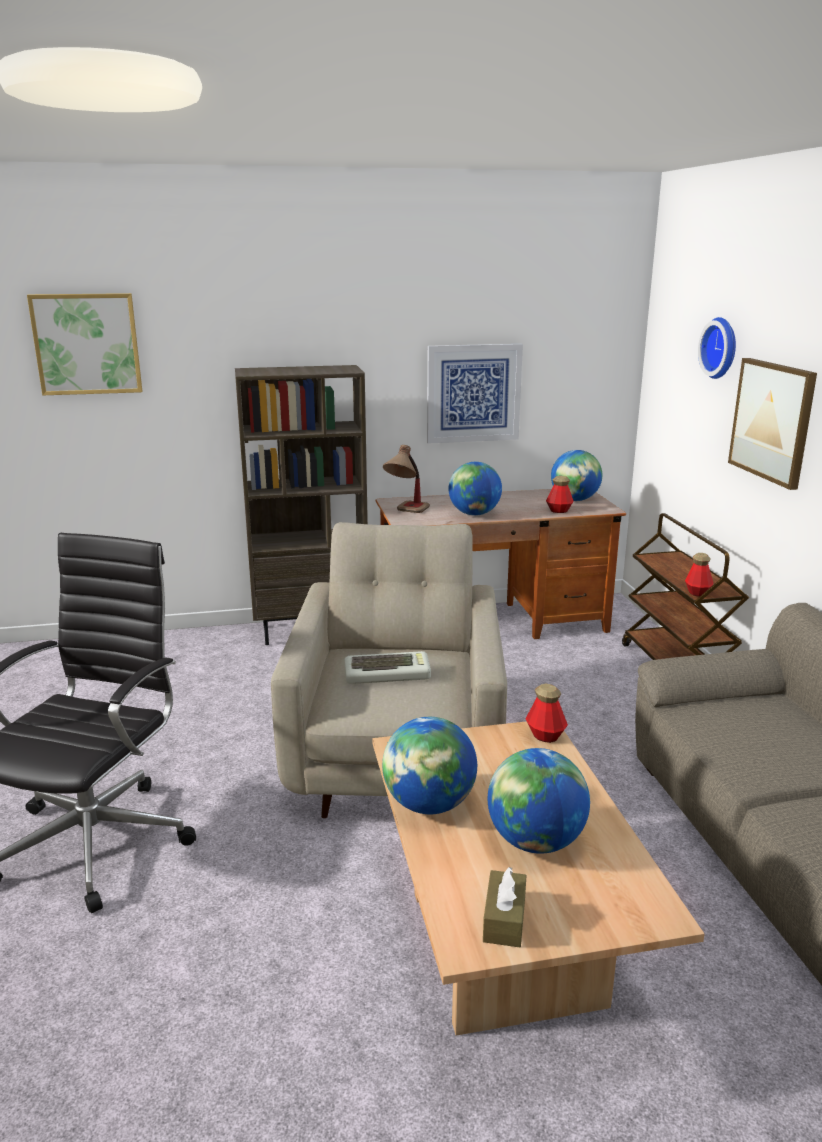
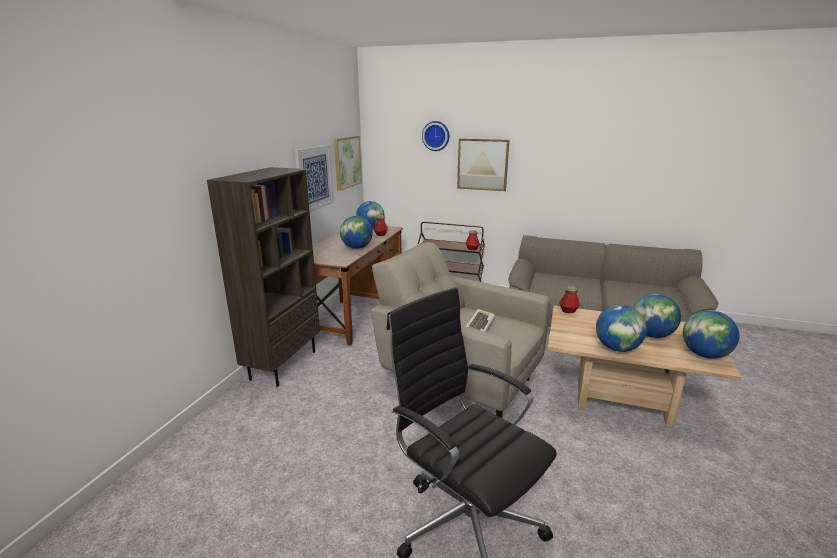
camera: 60 degrees left, 0 degrees up
(87, 344) = (81, 173): picture -> picture (347, 162)
(407, 513) = (328, 258): table lamp -> none
(504, 919) = (704, 355): brown tissue box -> globe

